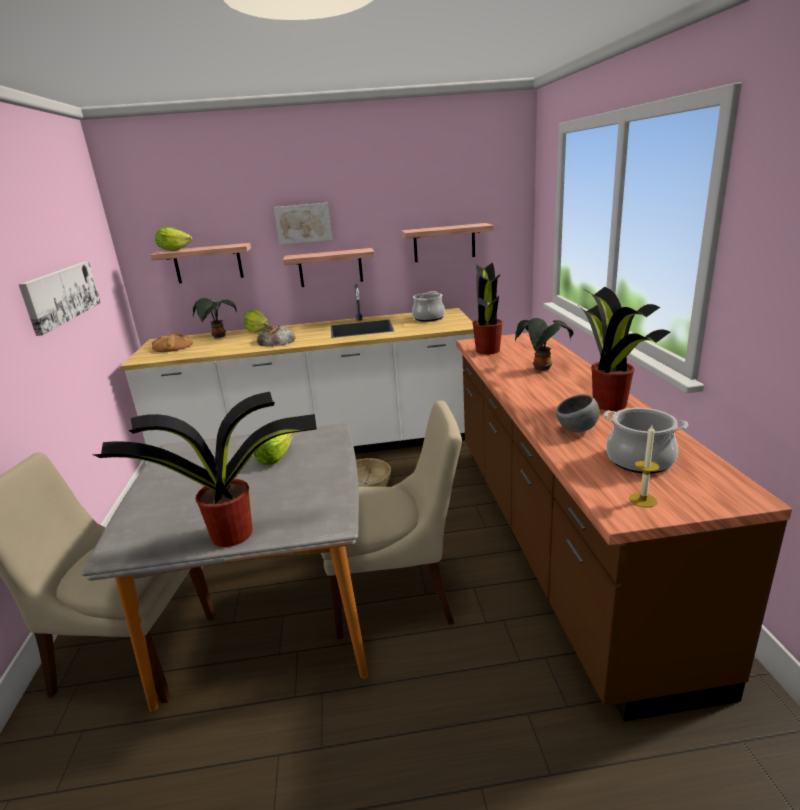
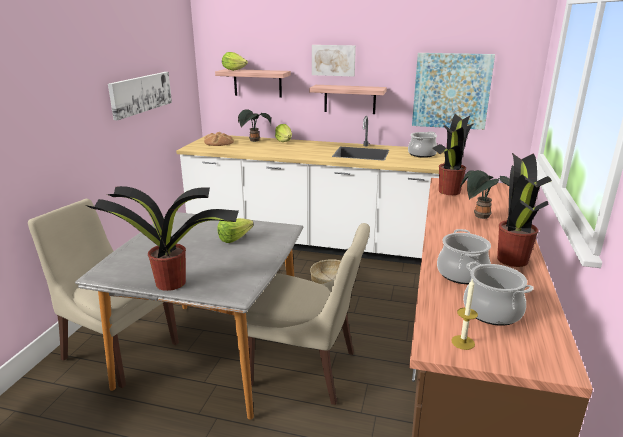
camera: 20 degrees right, 0 degrees up
(275, 340) = (290, 150): bread -> none
(444, 243) = (451, 91): shelf -> picture
(577, 430) = (462, 274): grey bowl -> cooking pot

